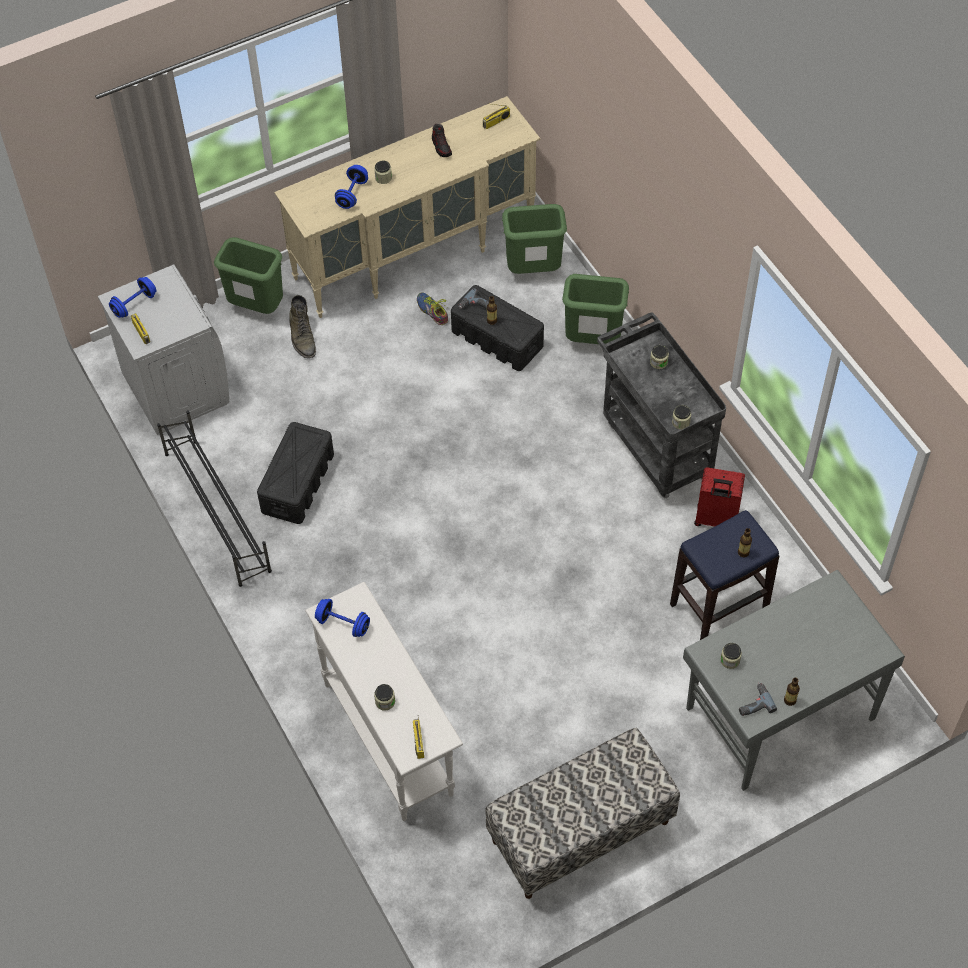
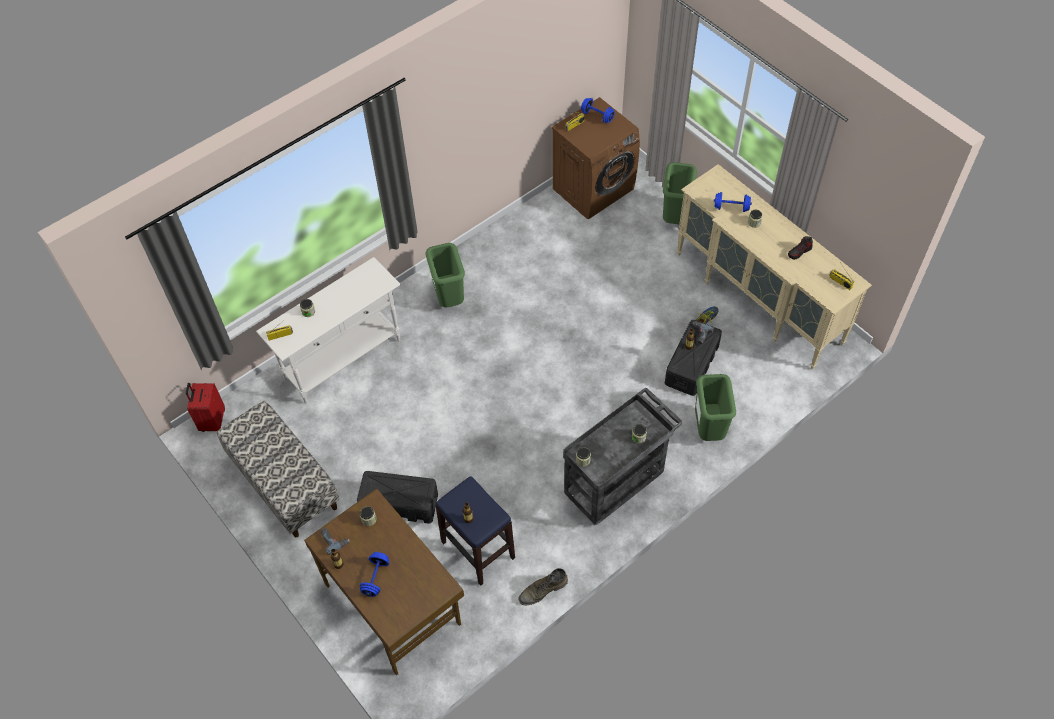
camera: 80 degrees right, 0 degrees up
(176, 388) = (593, 190): white washing machine -> brown washing machine
(217, 511) = (501, 233): black shoe rack -> none
(298, 482) = (533, 271): black storage box -> black storage box (400, 504)
(302, 337) = (657, 248): green boot -> green boot (542, 590)
(343, 624) = (364, 278): blue dumbbell -> blue dumbbell (375, 578)
(534, 271) = (766, 378): green trash can -> green trash can (450, 298)
(715, 519) = (559, 538): red suitcase -> red suitcase (212, 421)
(778, 712) = (393, 602): grey desk -> brown desk

